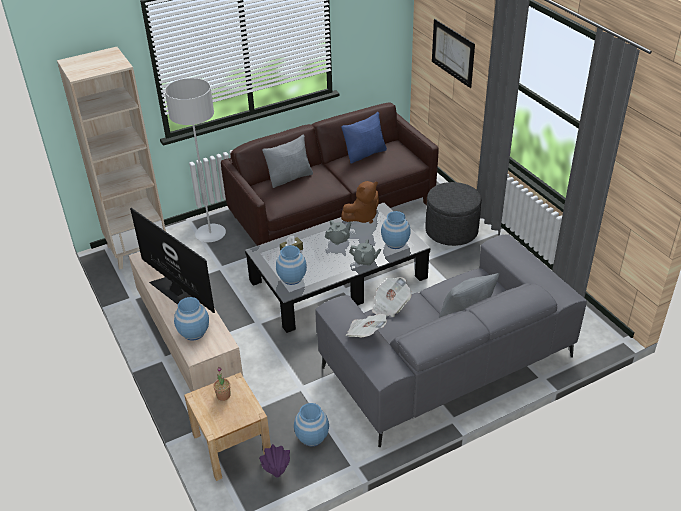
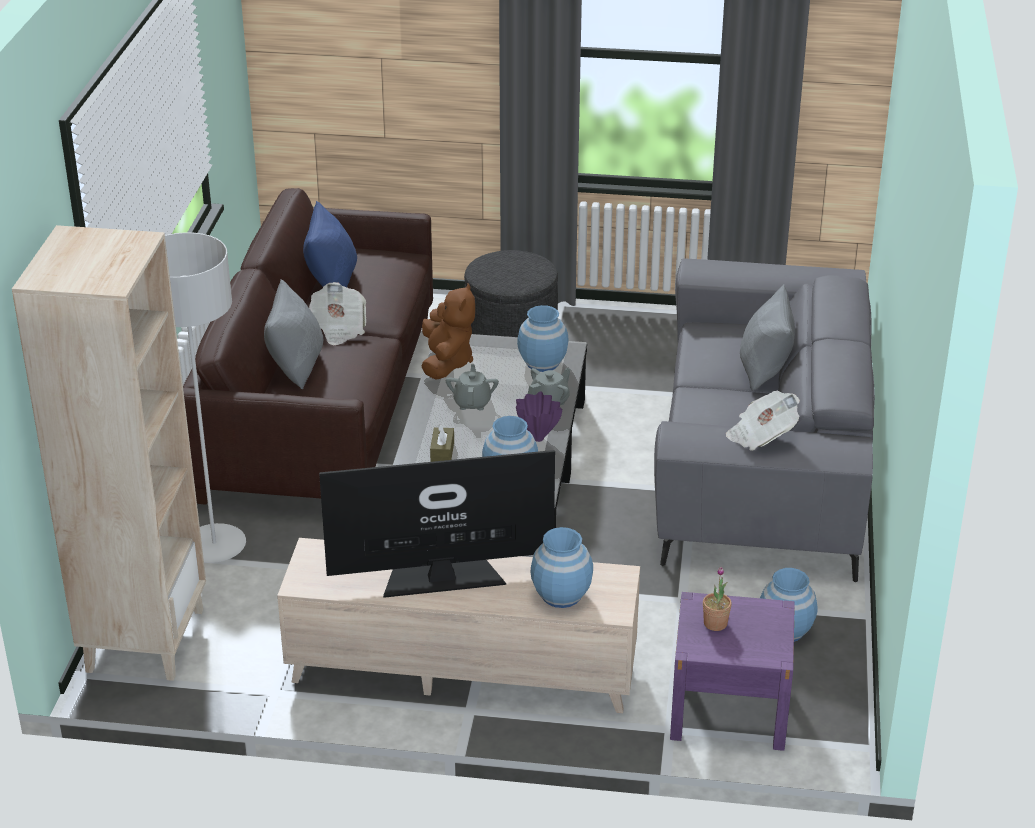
camera: 55 degrees left, 5 degrees down
(231, 445) = (729, 709): beige nightstand -> purple nightstand
(277, 474) = (822, 688): purple vase -> purple vase (537, 438)
(390, 305) = (685, 415): newspaper -> newspaper (338, 328)
(452, 52) = (376, 56): picture -> none

